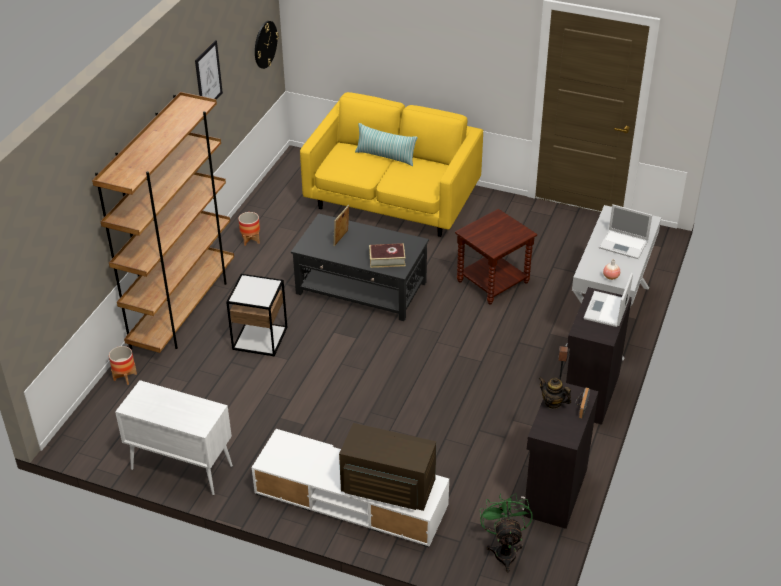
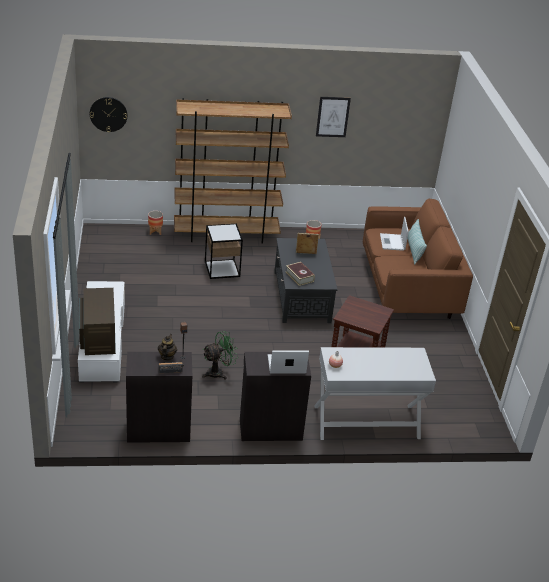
camera: 60 degrees right, 5 degrees down
(180, 467) = (95, 271): white cabinet -> none
(265, 44) = (415, 137): wall clock -> wall clock (108, 114)
(392, 200) = (407, 287): yellow sofa -> brown sofa
(504, 550) = (93, 416): green fan -> green fan (218, 372)
(624, 244) = (381, 366): laptop -> laptop (392, 242)

